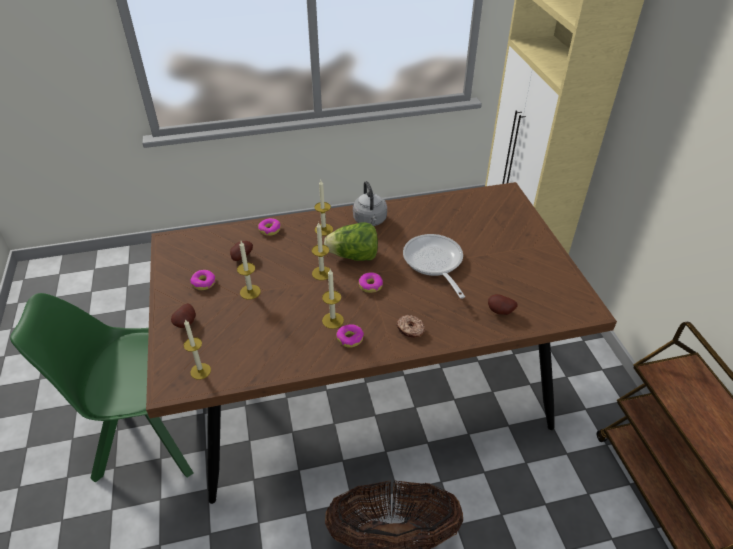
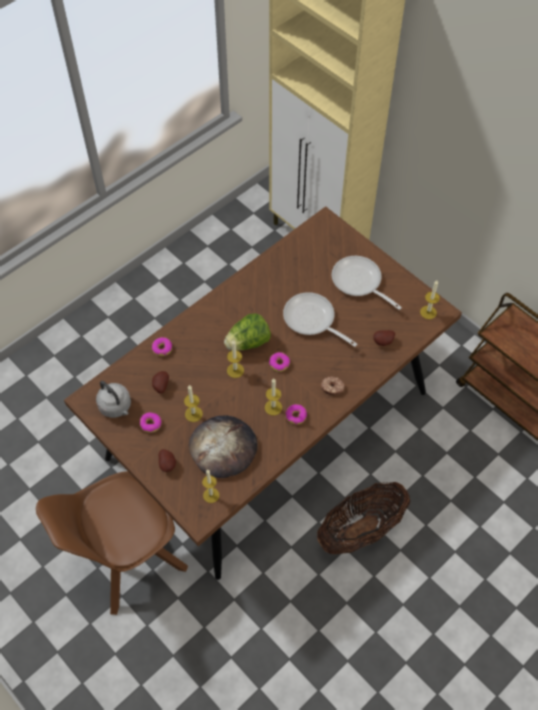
camera: 30 degrees left, 15 degrees up
(147, 436) = (127, 559): green chair -> brown chair
(252, 333) = (223, 448): none -> bread
(323, 229) = (206, 327): candle -> candle (428, 312)
(370, 221) = (237, 301): grey kettle -> grey kettle (116, 407)
(509, 251) = (359, 282): none -> frying pan

